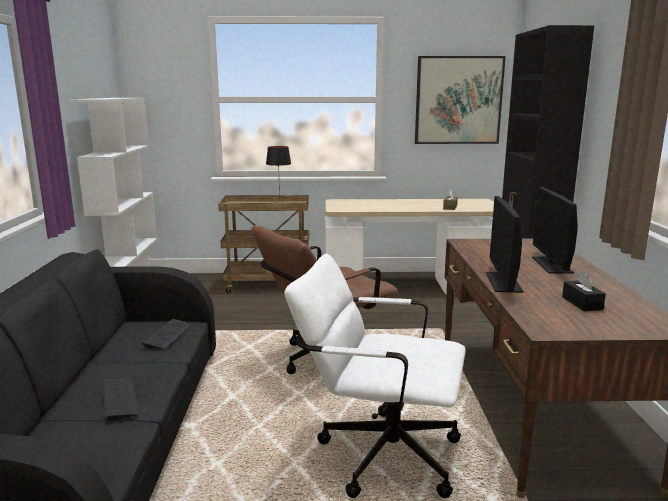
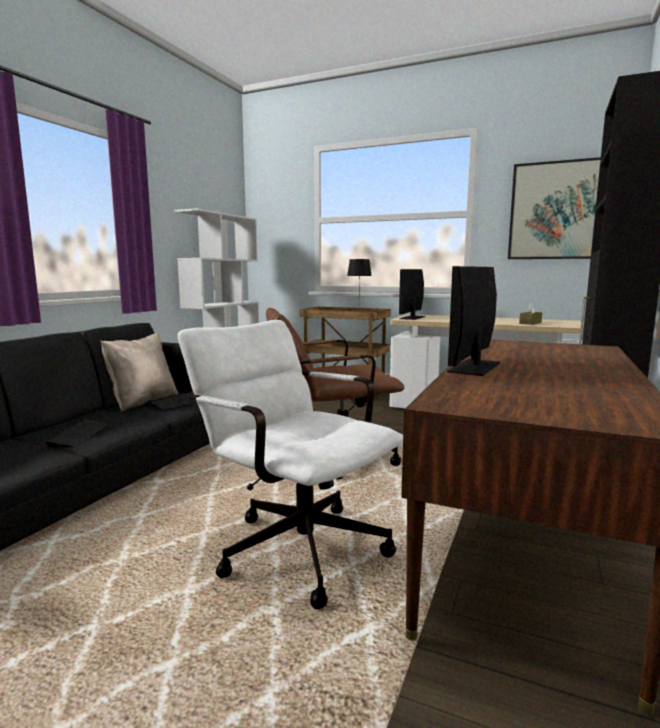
camera: 25 degrees right, 5 degrees down
(120, 342) = (142, 401): none -> beige pillow
(551, 265) = (571, 362): monitor -> monitor (412, 317)
(582, 303) = (548, 390): black tissue box -> none

